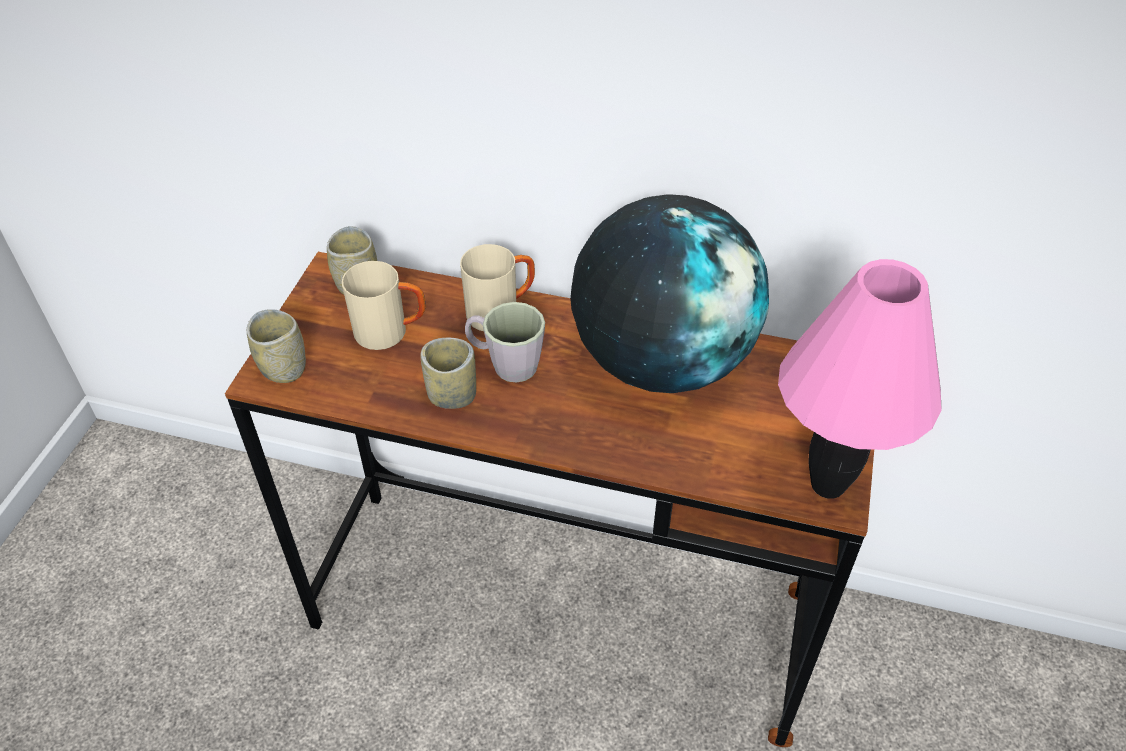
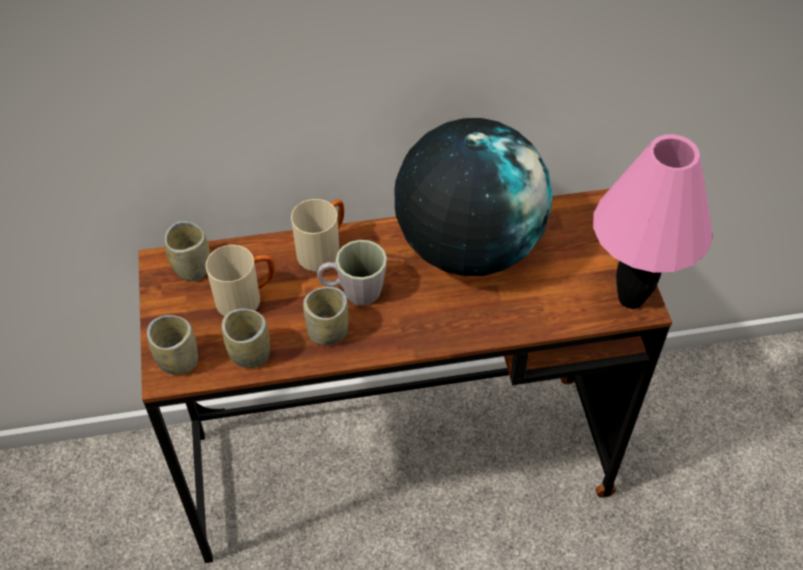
camera: 25 degrees left, 5 degrees up
(357, 388) = (250, 354): none -> cup

